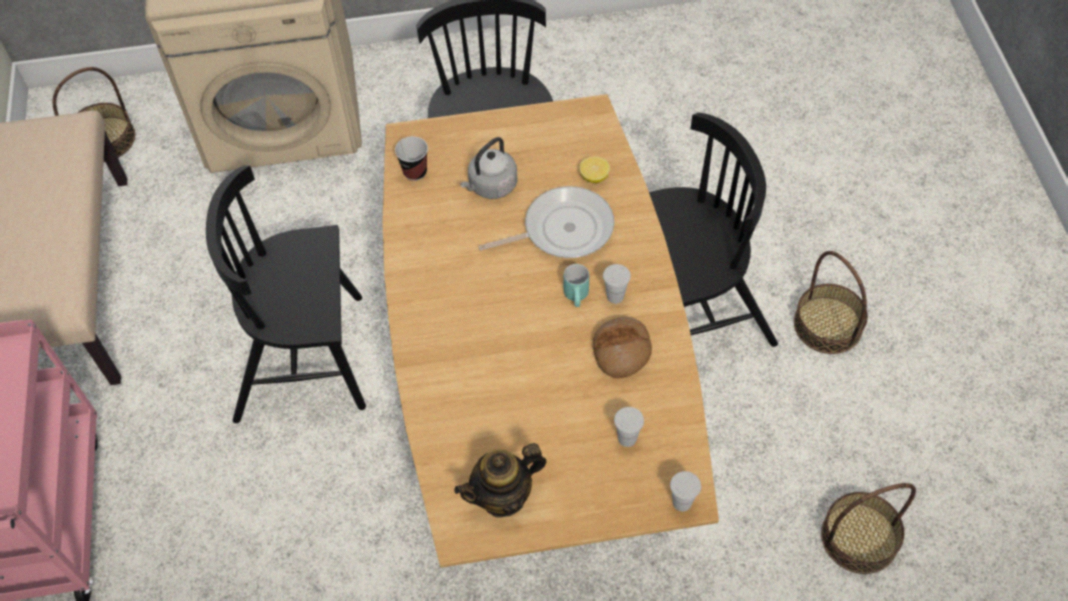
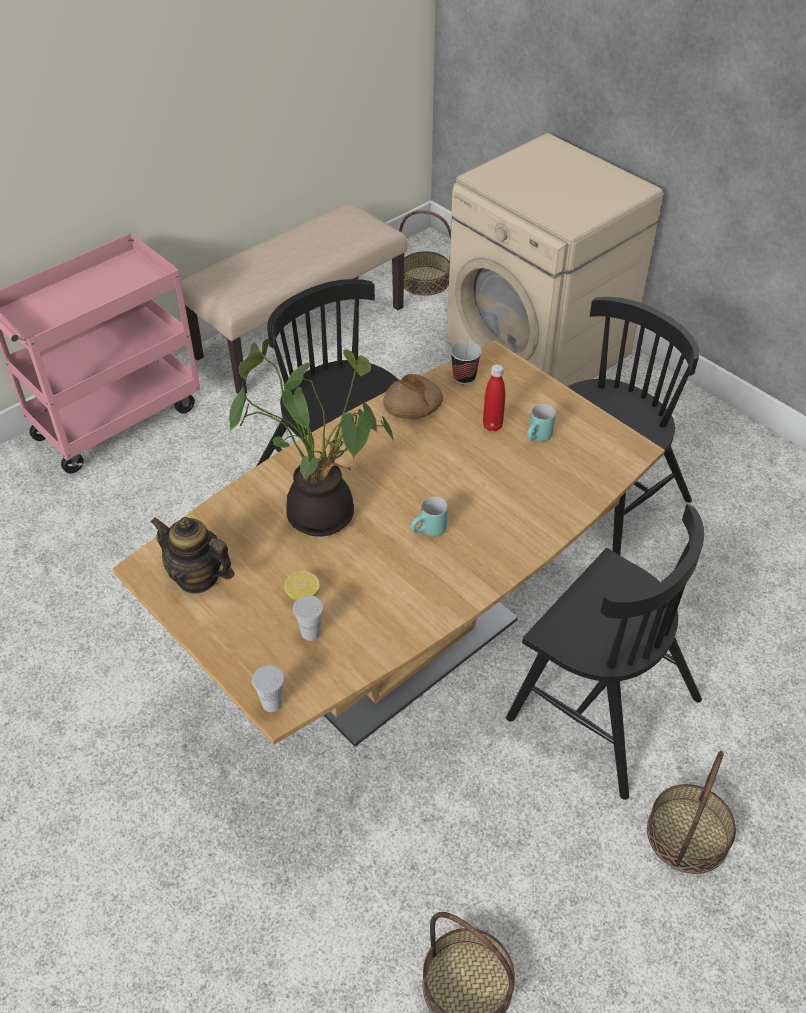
camera: 55 degrees right, 10 degrees down
(491, 186) = (492, 426): grey kettle -> red bottle
(494, 361) = (322, 510): none -> potted plant
(531, 164) = (539, 438): none -> turquoise mug
(563, 229) = (490, 489): frying pan -> none
(594, 177) = (565, 483): lemon -> lemon (303, 595)
(615, 296) = (451, 556): white cup -> none
(621, 351) = (397, 587): bread -> bread (413, 405)

